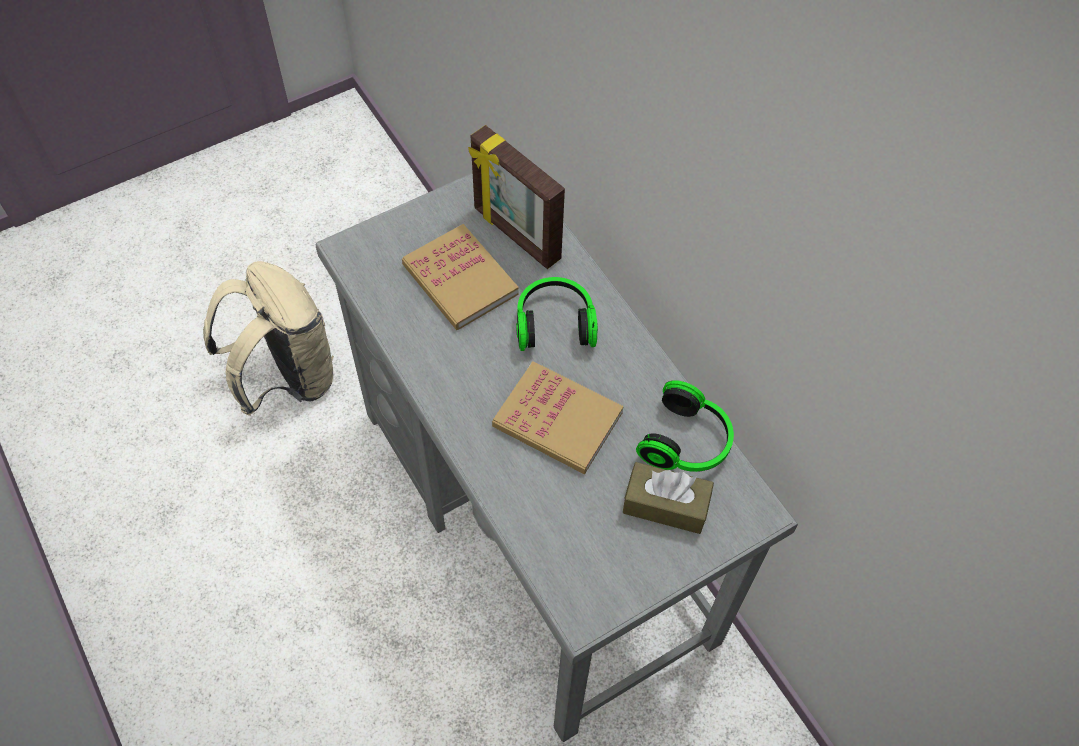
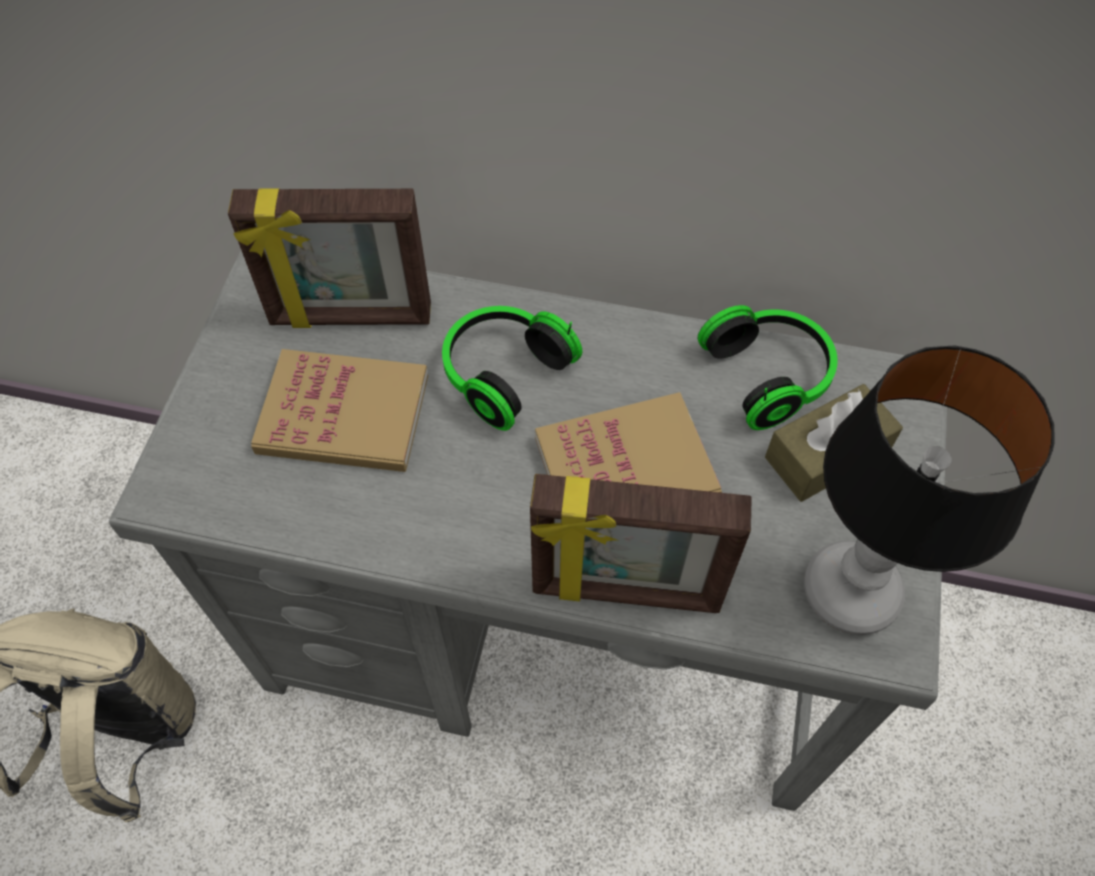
camera: 45 degrees left, 0 degrees up
(489, 473) = (626, 592): none -> picture frame
(593, 572) = (849, 590): none -> table lamp

